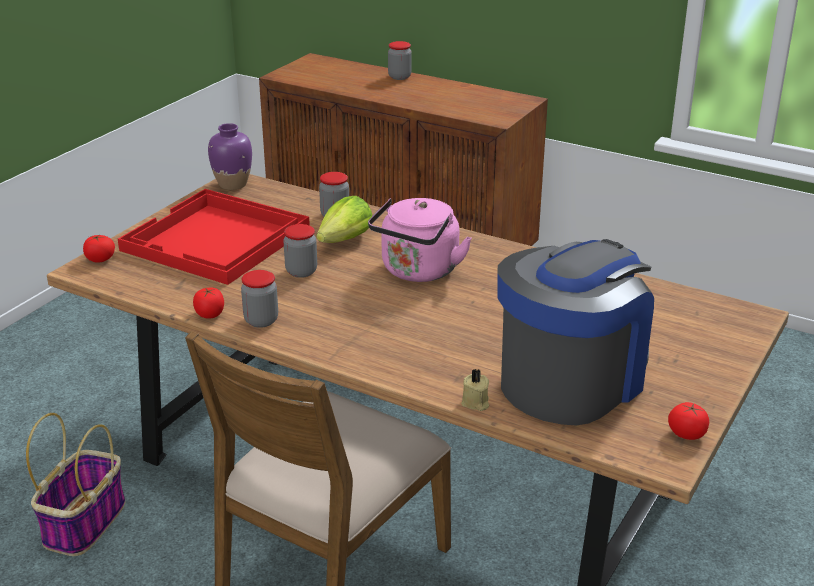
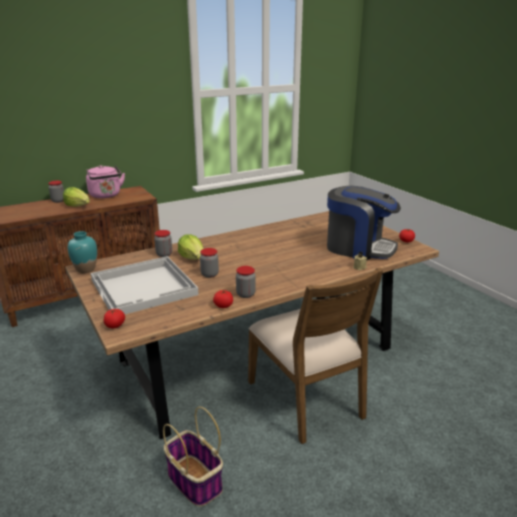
camera: 60 degrees left, 5 degrees down
(216, 240) = (144, 287): red tray -> white tray
(233, 184) = (86, 269): purple vase -> turquoise vase
(397, 95) = (78, 206): none -> lettuce
(418, 272) = (244, 251): pink kettle -> pink kettle (106, 195)
(571, 381) = (358, 248): coffee machine -> coffee machine turned 135 degrees clockwise

